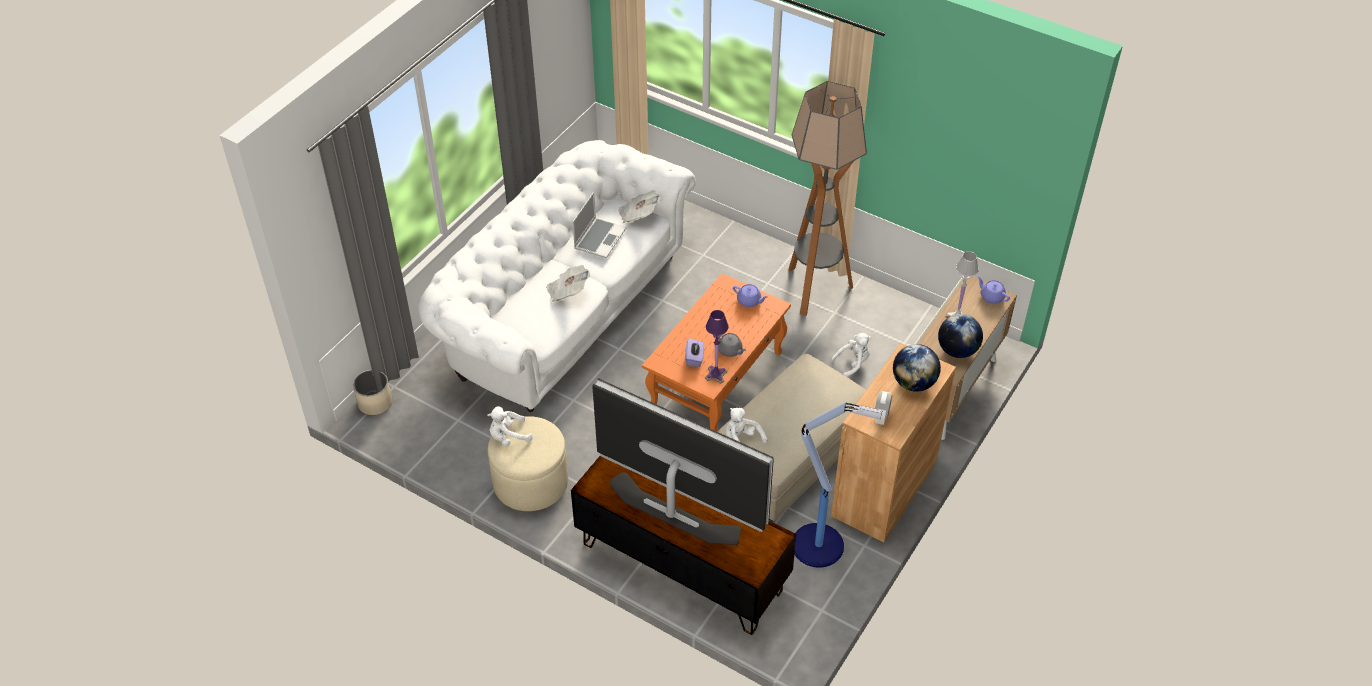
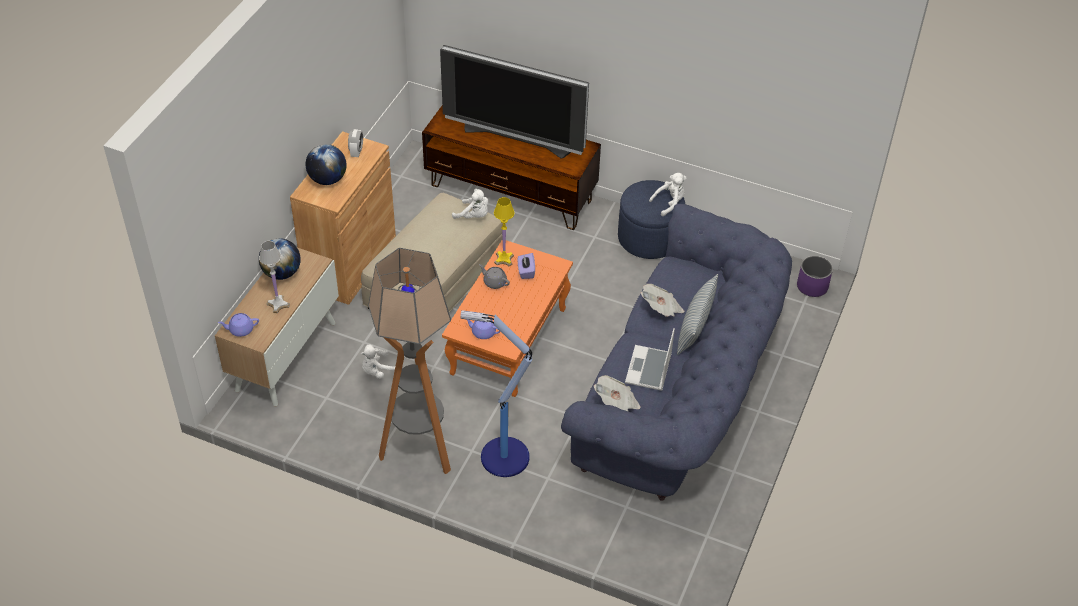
camera: 170 degrees right, 0 degrees up
(375, 403) = (812, 286): beige planter -> purple planter
(531, 482) = (649, 238): beige ottoman -> blue ottoman
(541, 274) = (695, 327): none -> pillow
(560, 310) = (680, 394): white sofa -> blue sofa
(715, 375) = (504, 259): purple table lamp -> yellow table lamp
(820, 545) = (404, 217): floor lamp -> floor lamp (503, 457)
(991, 296) = (240, 330): purple teapot -> purple teapot turned 135 degrees clockwise

